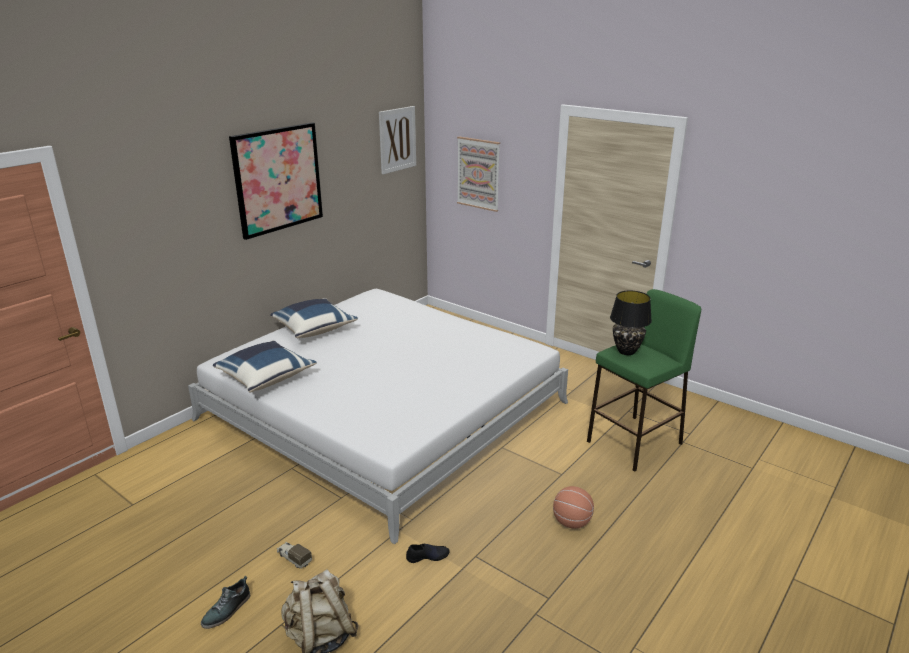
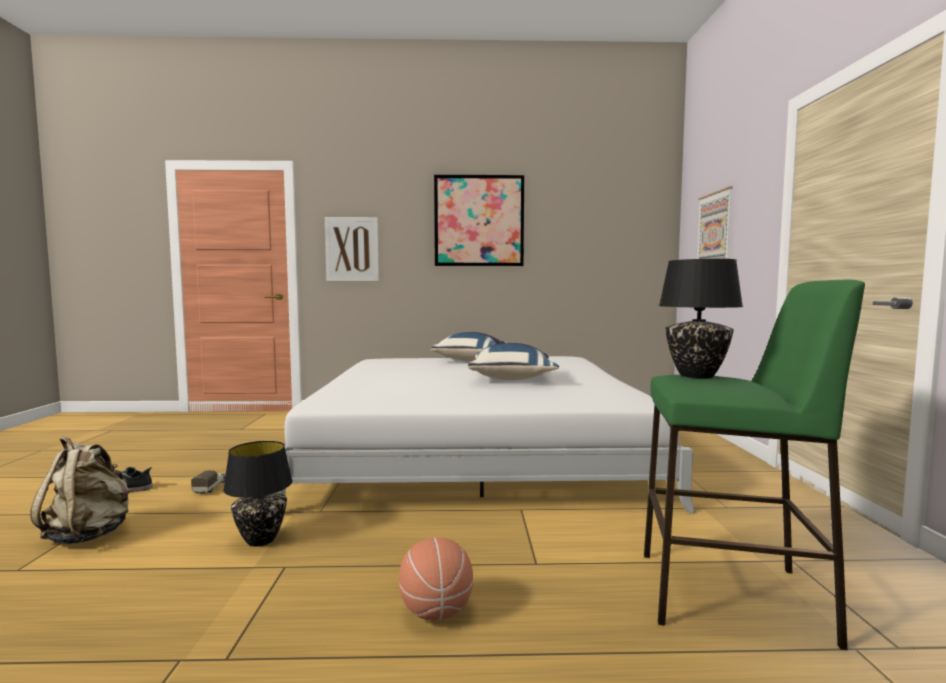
camera: 50 degrees right, 20 degrees down
(265, 378) = (374, 367): blue pillow -> blue pillow (512, 378)
(397, 139) = (636, 209): picture -> picture (352, 249)
(427, 556) = (261, 540): black shoe -> black table lamp

